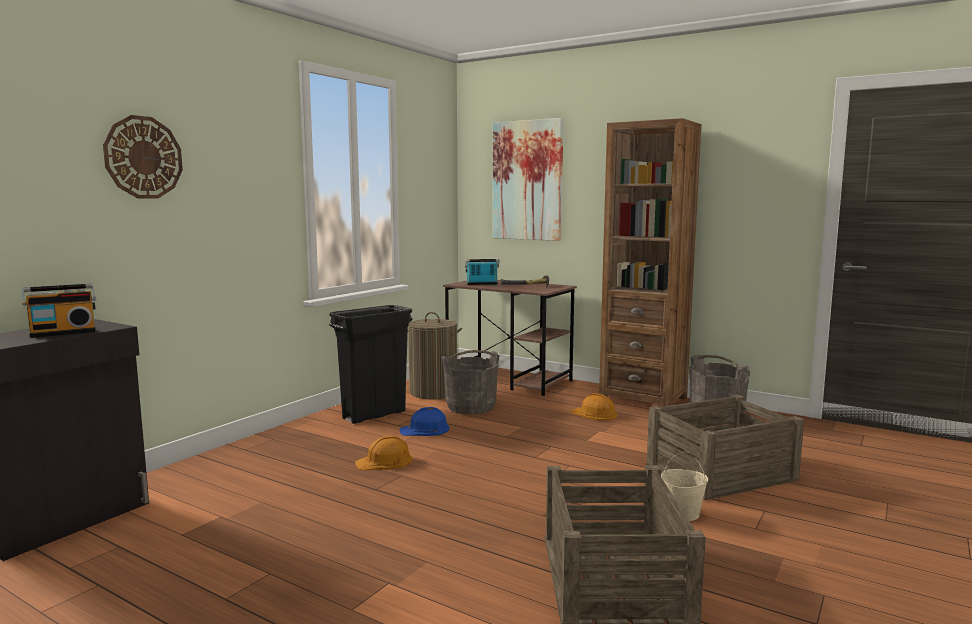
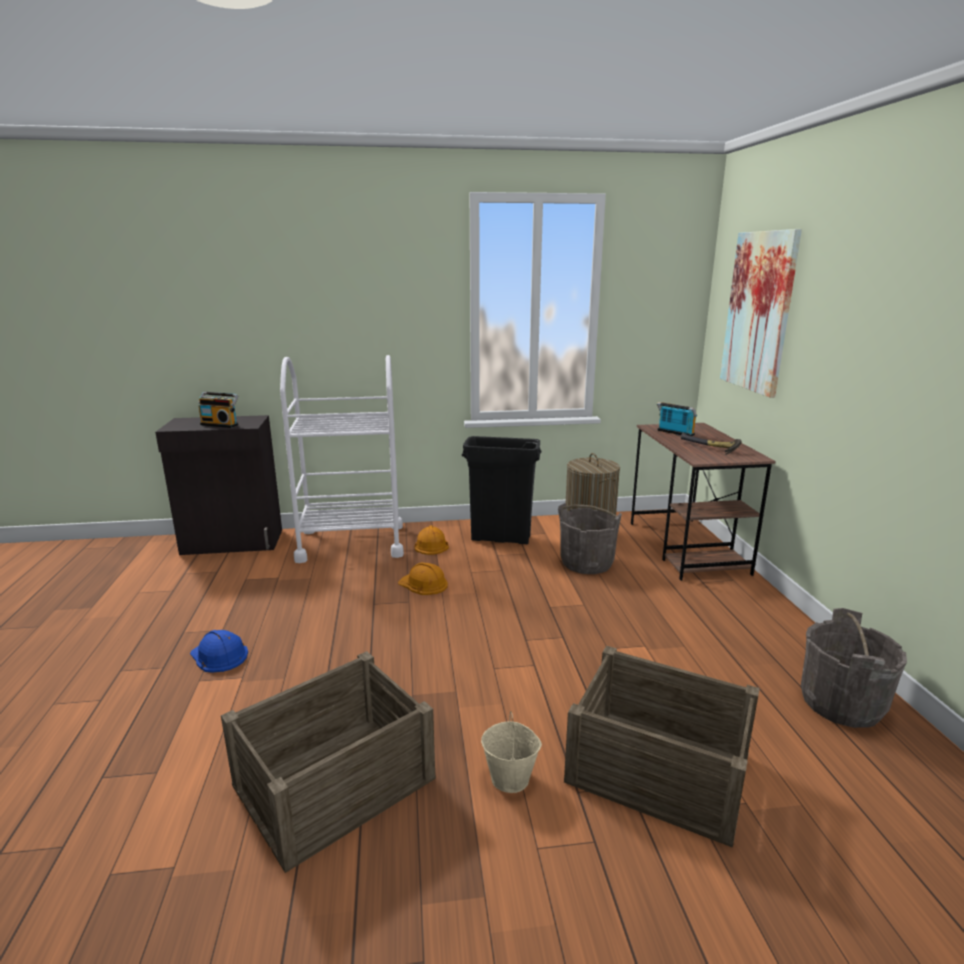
camera: 50 degrees right, 10 degrees up
(143, 157) = (307, 297): wall clock -> none
(236, 465) = (351, 543): none -> white cart
(425, 429) = (505, 569): blue hard hat -> blue hard hat (219, 655)
(594, 414) = (685, 625): orange hard hat -> orange hard hat (431, 545)
(643, 399) = (786, 635): brown bookcase -> none

